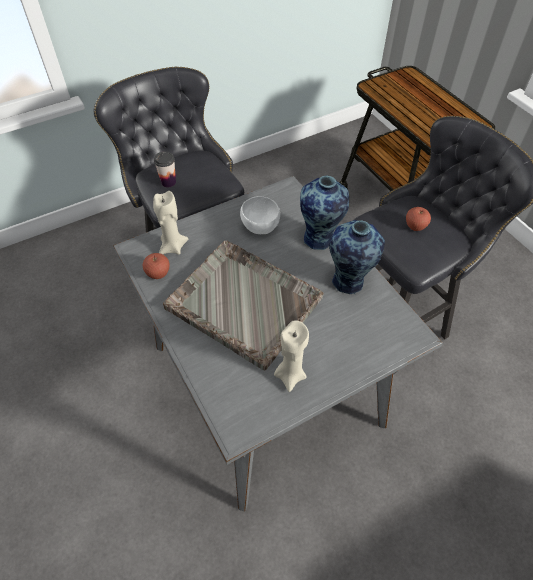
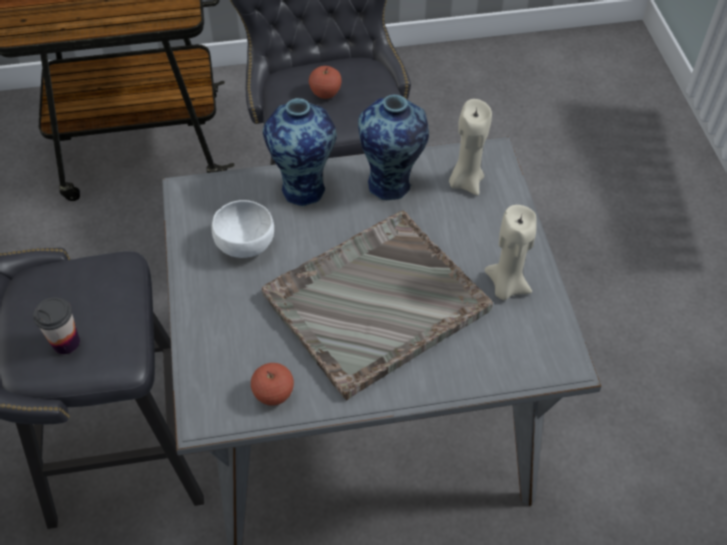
camera: 70 degrees left, 0 degrees up
(172, 247) = (228, 363): beige candle -> beige candle (465, 182)

